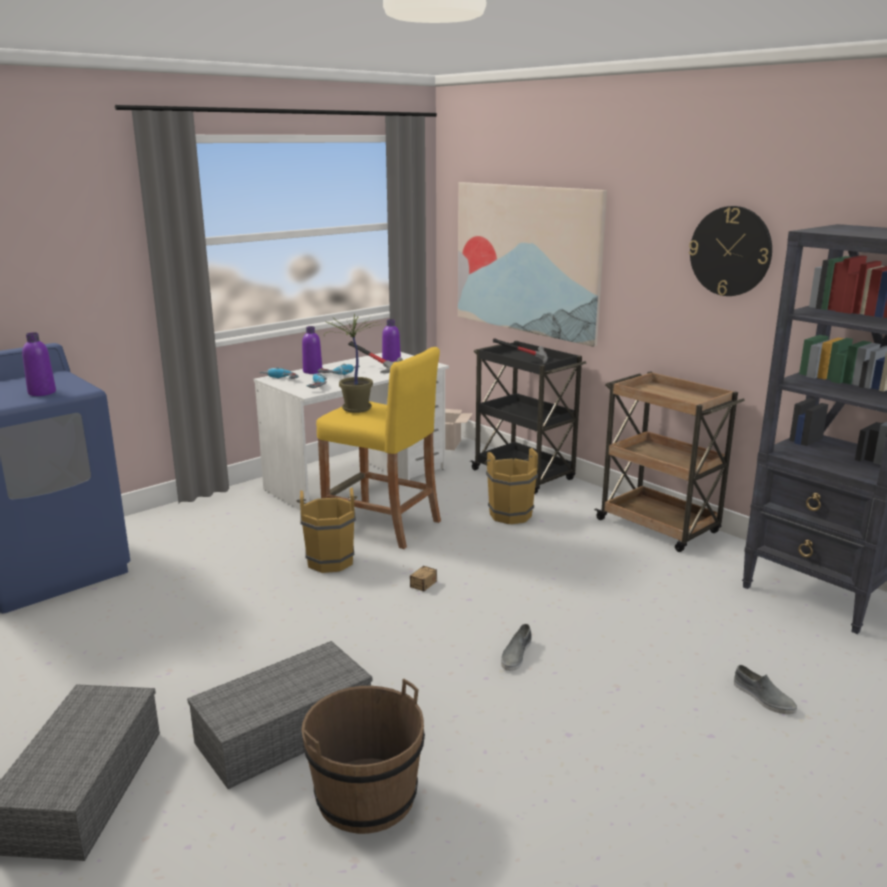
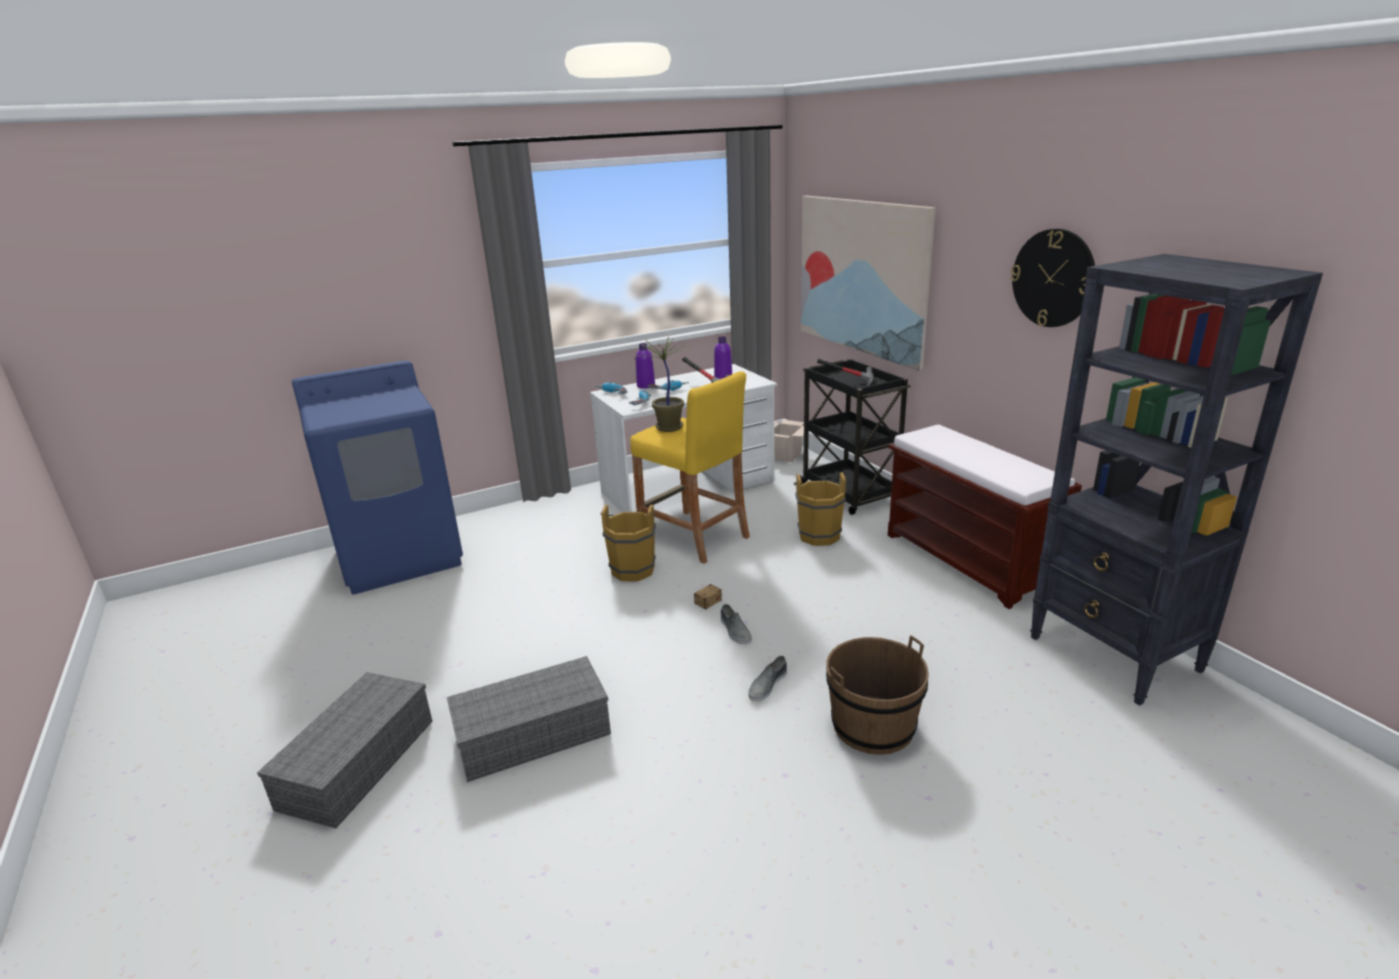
camera: 15 degrees right, 5 degrees up
(42, 392) = (381, 408): purple bottle -> none
(366, 797) = (578, 808): brown bucket -> brown bucket (873, 726)
(659, 527) = (967, 561): brown cart -> brown bench
(763, 698) = (1001, 764): grey shoe -> grey shoe (735, 631)

